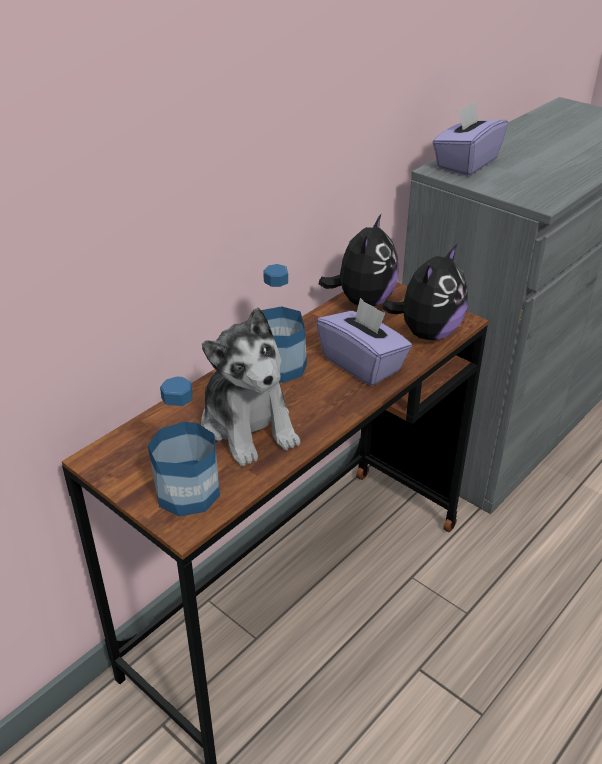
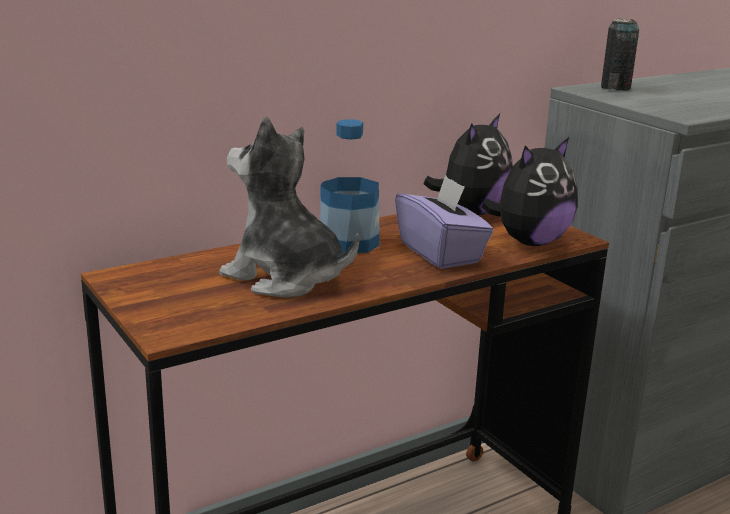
camera: 15 degrees right, 15 degrees down
(188, 492) = (187, 312): bottle -> none
(248, 426) = (285, 277): plush toy -> plush toy turned 135 degrees clockwise
(466, 163) = (615, 88): purple tissue box -> can

